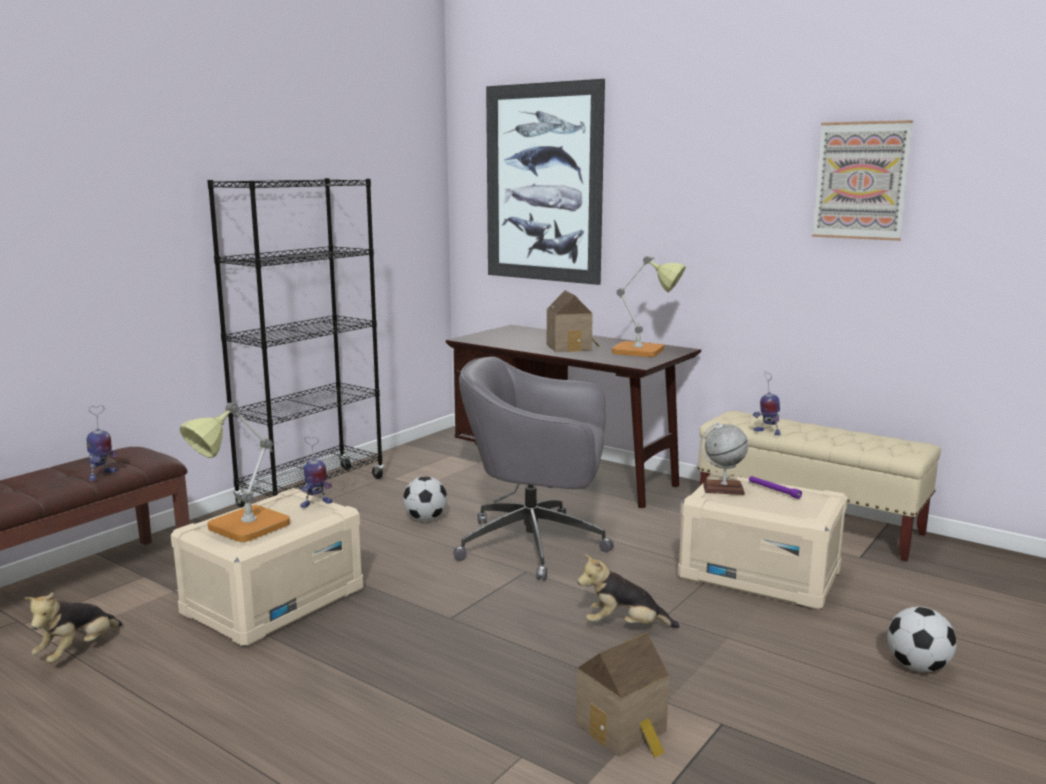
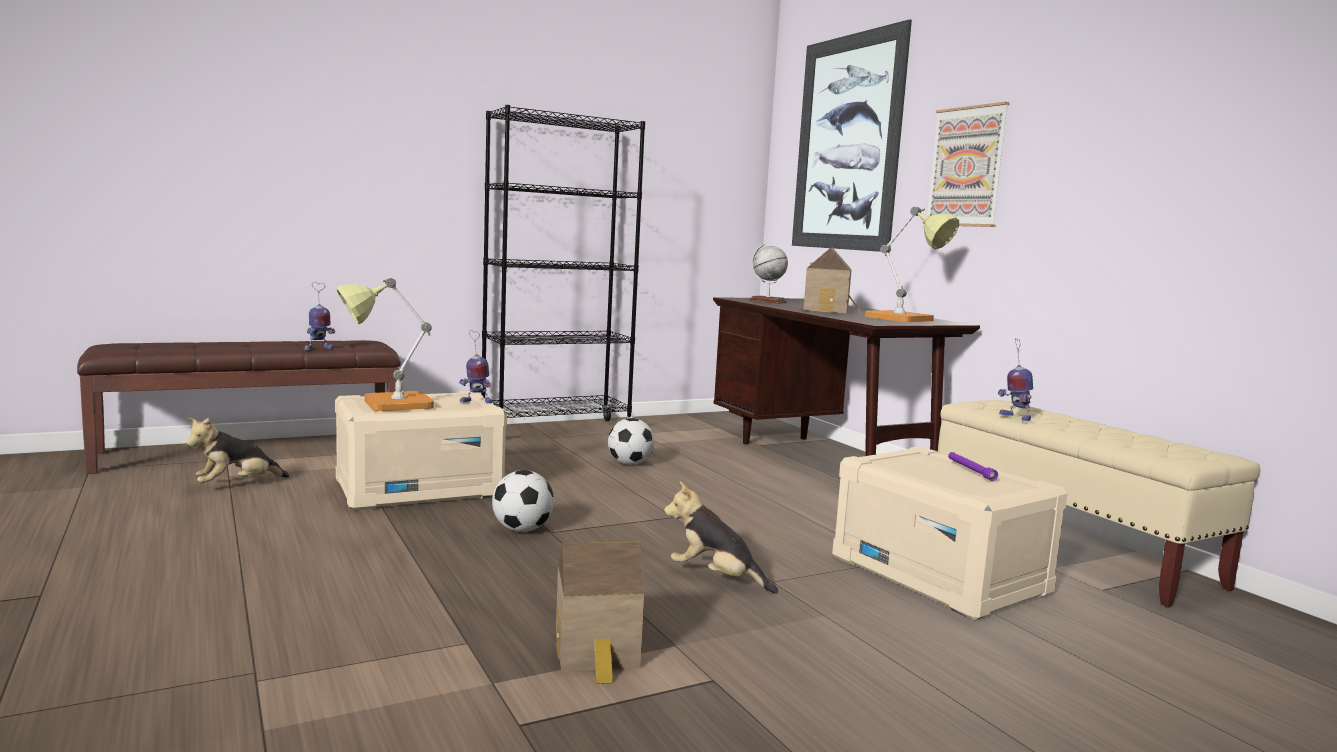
camera: 25 degrees right, 5 degrees down
(536, 545) = (711, 501): grey office chair -> none
(723, 489) = (907, 459): globe -> globe (767, 301)
(861, 180) = (1179, 102): picture -> picture (966, 167)
(917, 666) = (1048, 703): football -> football (522, 530)

